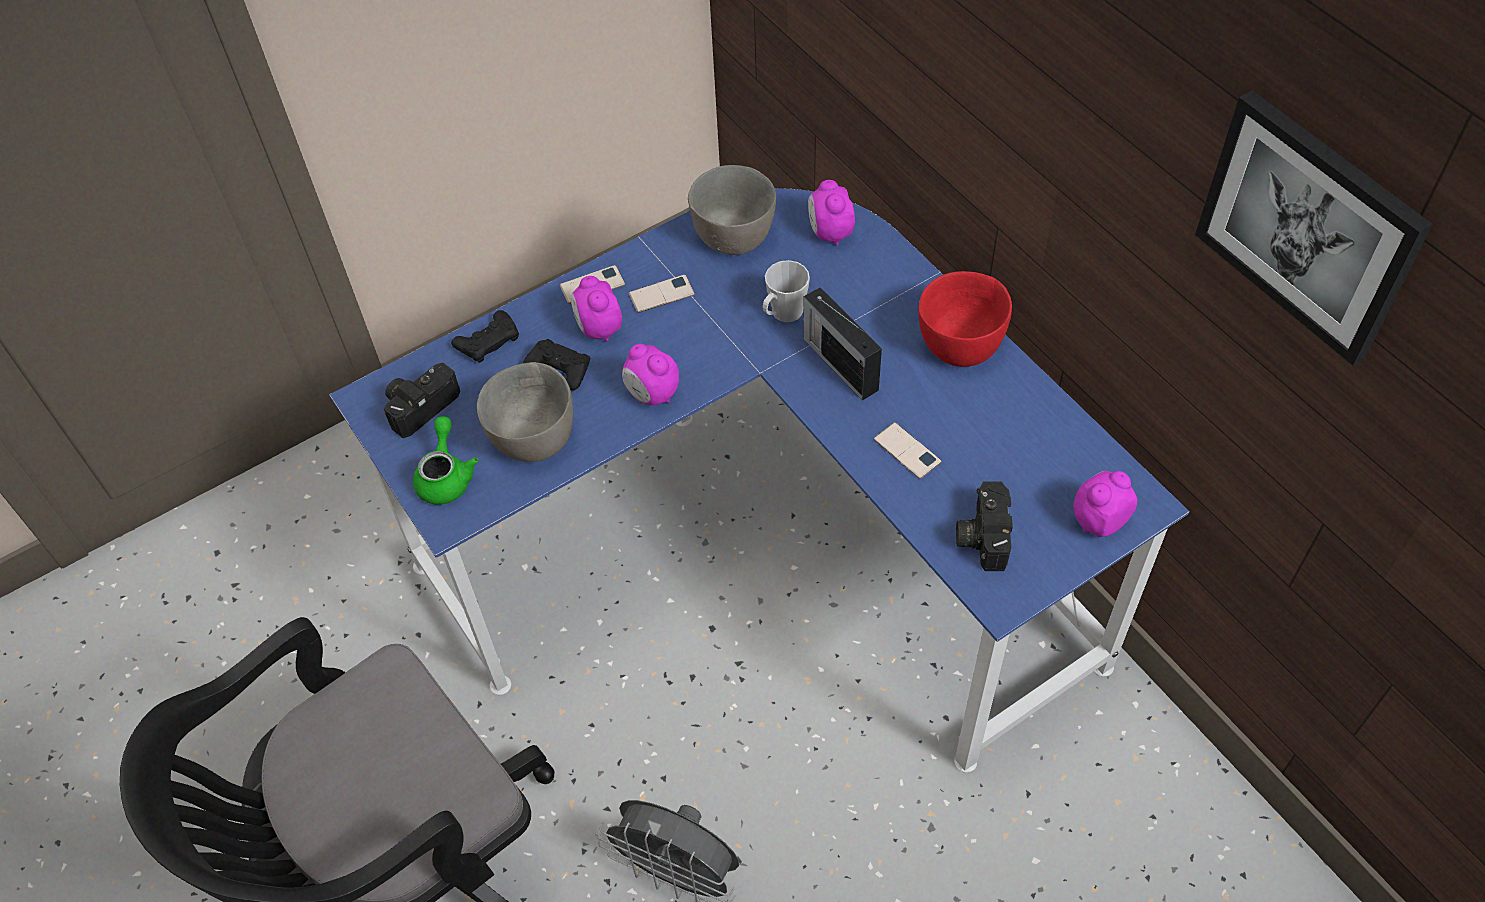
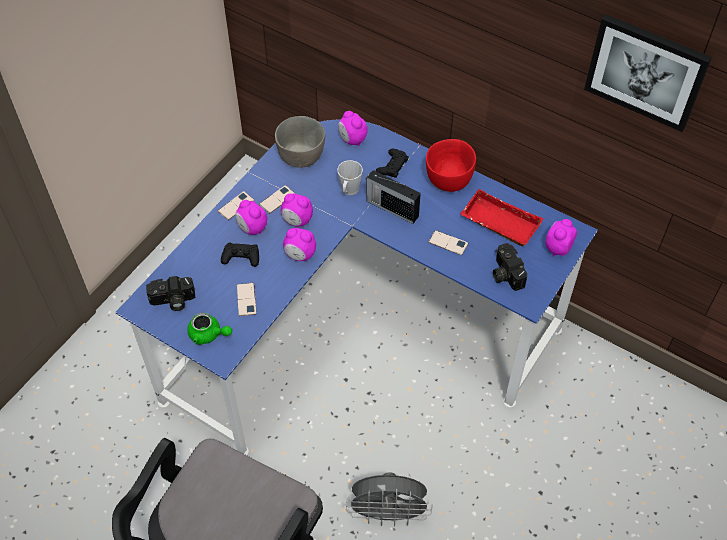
camera: 25 degrees left, 0 degrees up
(420, 405) = (172, 301): camera -> camera turned 120 degrees counterclockwise
(446, 476) = (208, 335): green teapot -> green teapot turned 135 degrees clockwise
(488, 341) = (192, 254): black game controller -> black game controller (392, 166)
(532, 439) = (246, 299): grey bowl -> phone
(675, 337) = (297, 221): none -> alarm clock
(1011, 444) = (498, 223): none -> red tray

